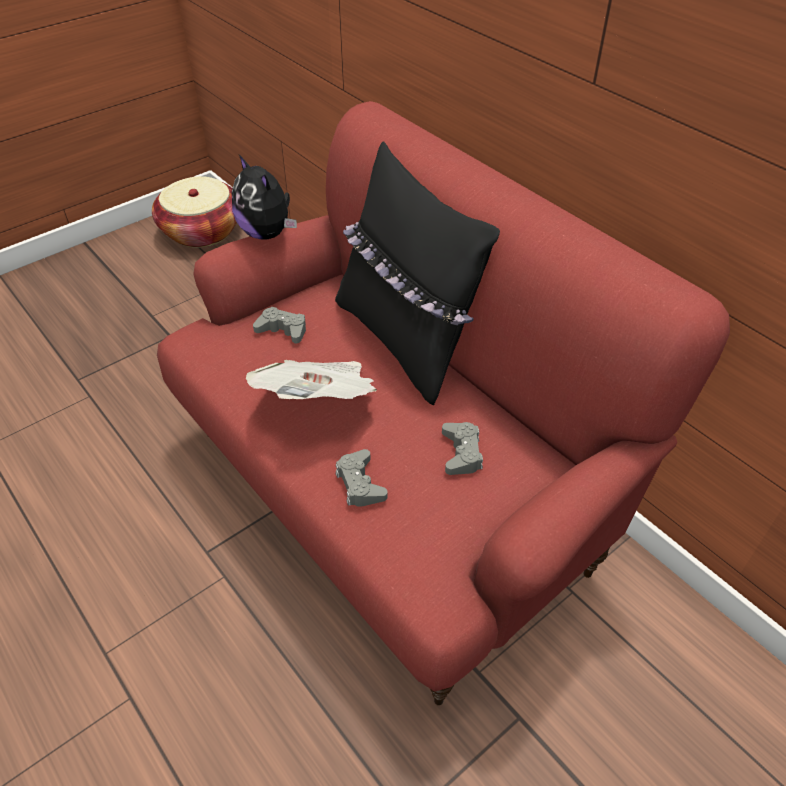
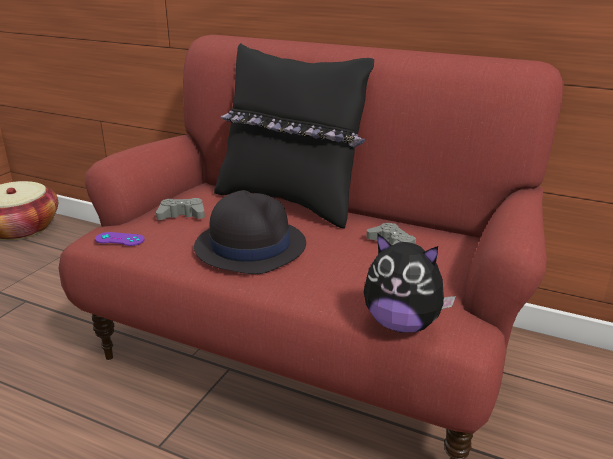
camera: 25 degrees left, 20 degrees down
(207, 349) = (119, 239): none -> purple game controller
(267, 233) = (144, 144): plush toy -> plush toy (402, 324)
(319, 401) = (250, 245): newspaper -> black hat
(360, 483) = (328, 281): grey game controller -> none

